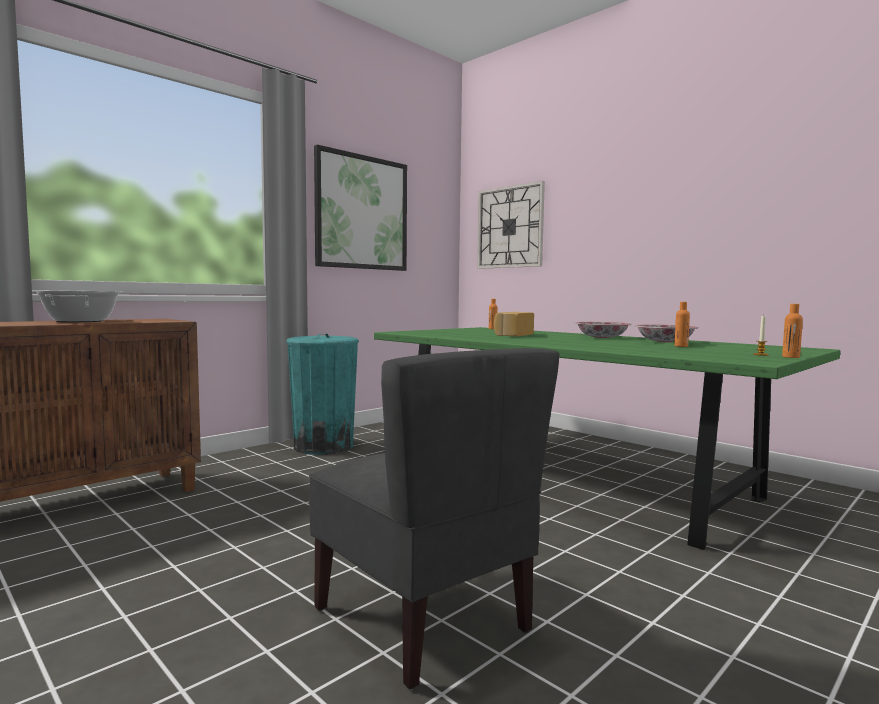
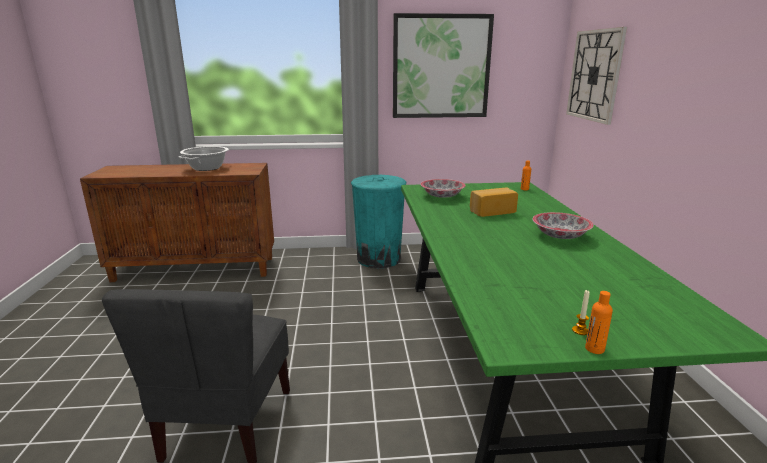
camera: 40 degrees right, 15 degrees up
(665, 342) = (593, 264): bowl -> bowl (442, 196)
(681, 346) = (569, 280): orange bottle -> none

